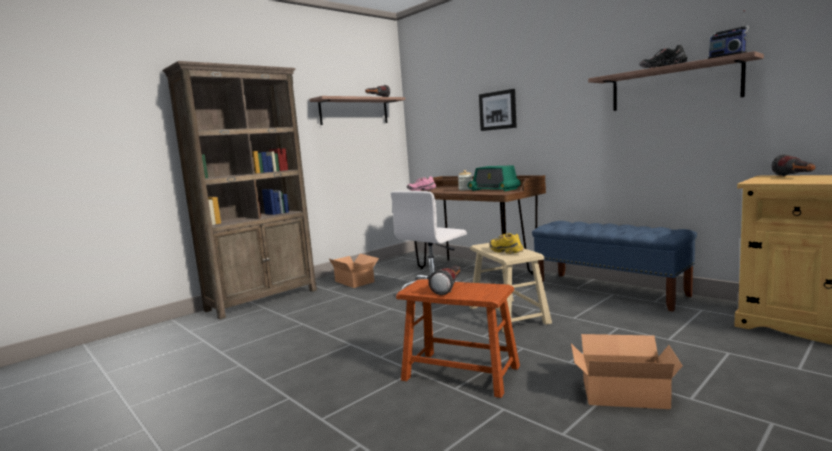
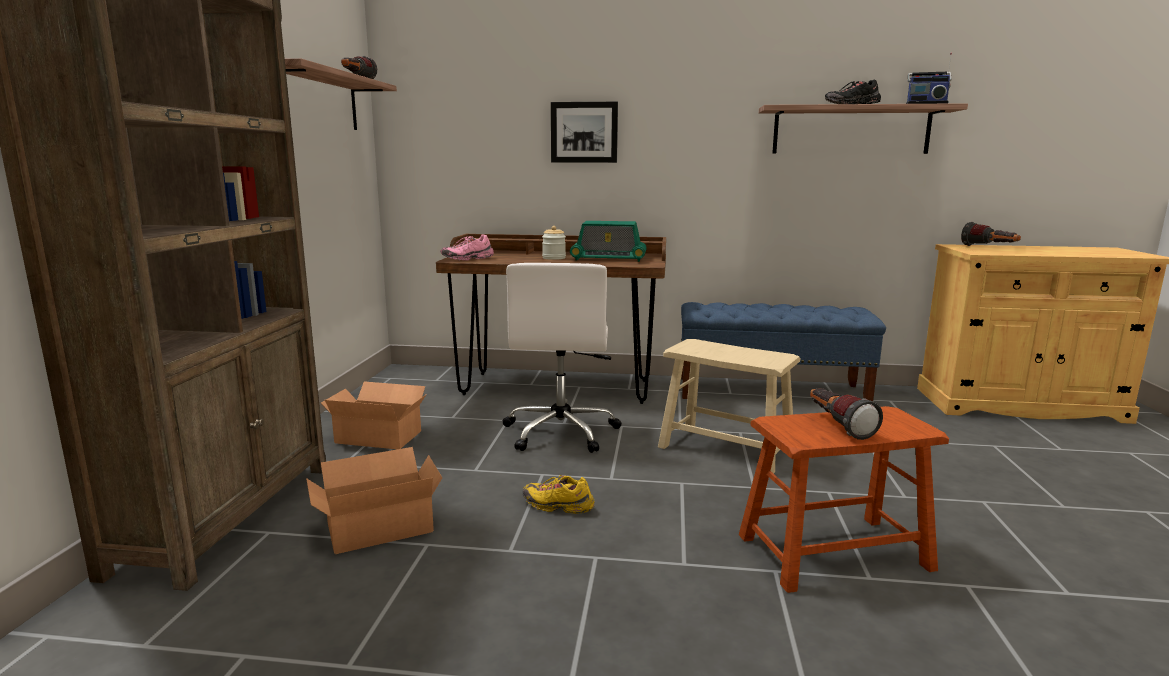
camera: 40 degrees left, 5 degrees up
(505, 251) = (741, 355): yellow shoe -> yellow shoe (558, 506)
(621, 392) = (1011, 519): cardboard box -> cardboard box (376, 526)

